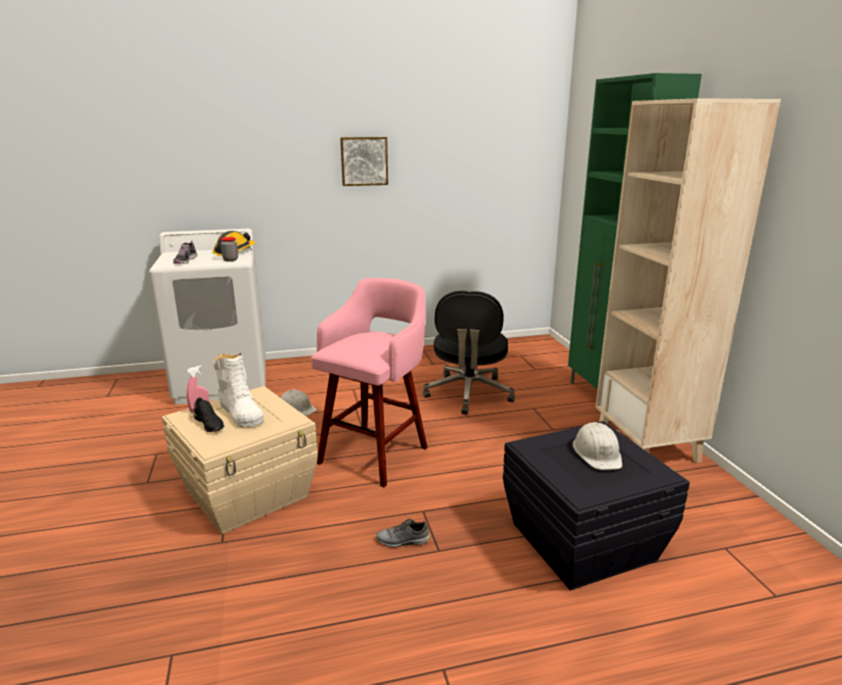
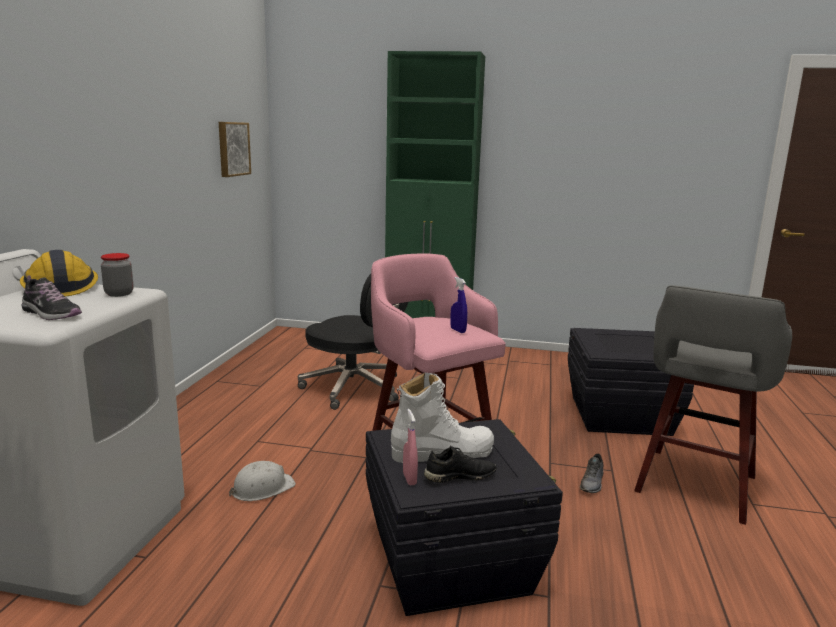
camera: 65 degrees left, 5 degrees down
(248, 493) = (452, 561): beige storage box -> black storage box
(363, 349) = (458, 330): none -> blue spray bottle
(364, 161) = (135, 130): picture -> picture (232, 149)
(451, 615) = (694, 486): none -> grey stool
(597, 453) = (621, 340): white hard hat -> none
(648, 445) = (511, 358): beige bookcase -> none

